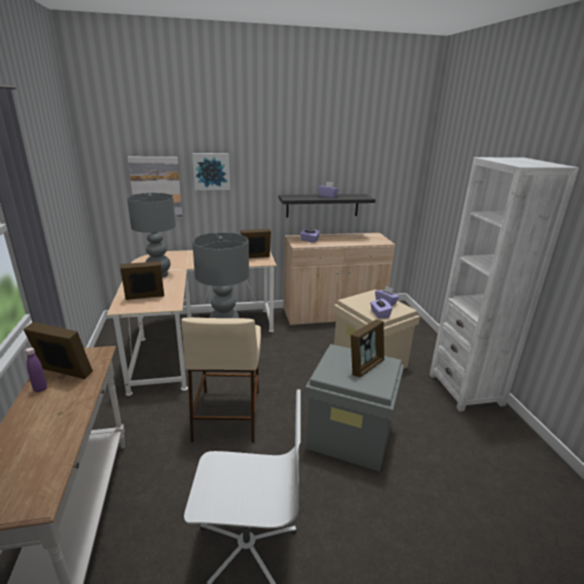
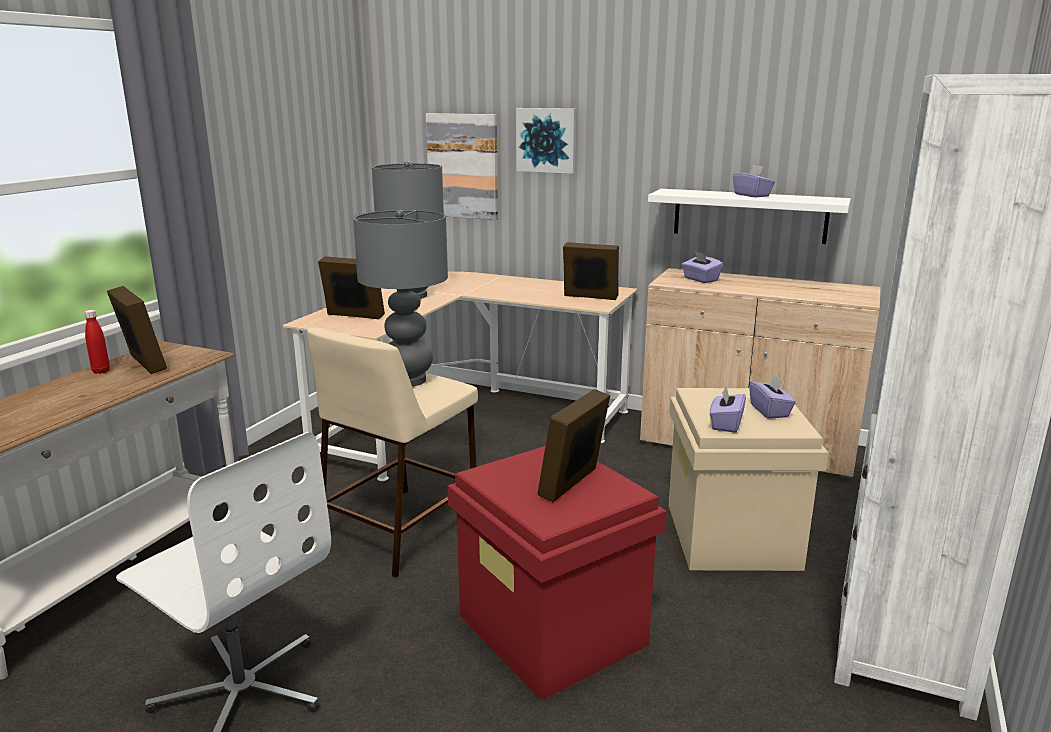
camera: 35 degrees right, 5 degrees down
(40, 389) = (101, 371): purple bottle -> red bottle
(322, 205) = (749, 215): black shelf -> white shelf
(350, 436) = (553, 630): grey storage box -> red storage box
(366, 366) = (573, 484): picture frame -> picture frame turned 135 degrees clockwise

